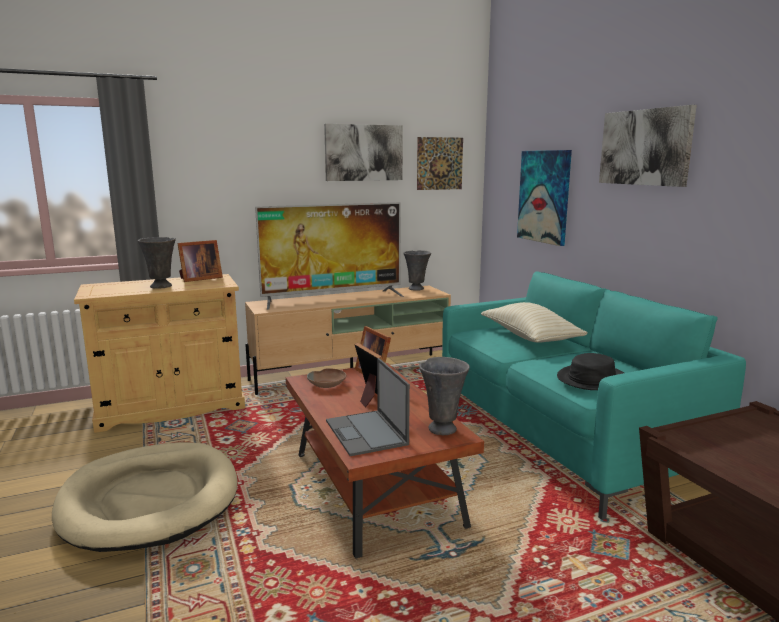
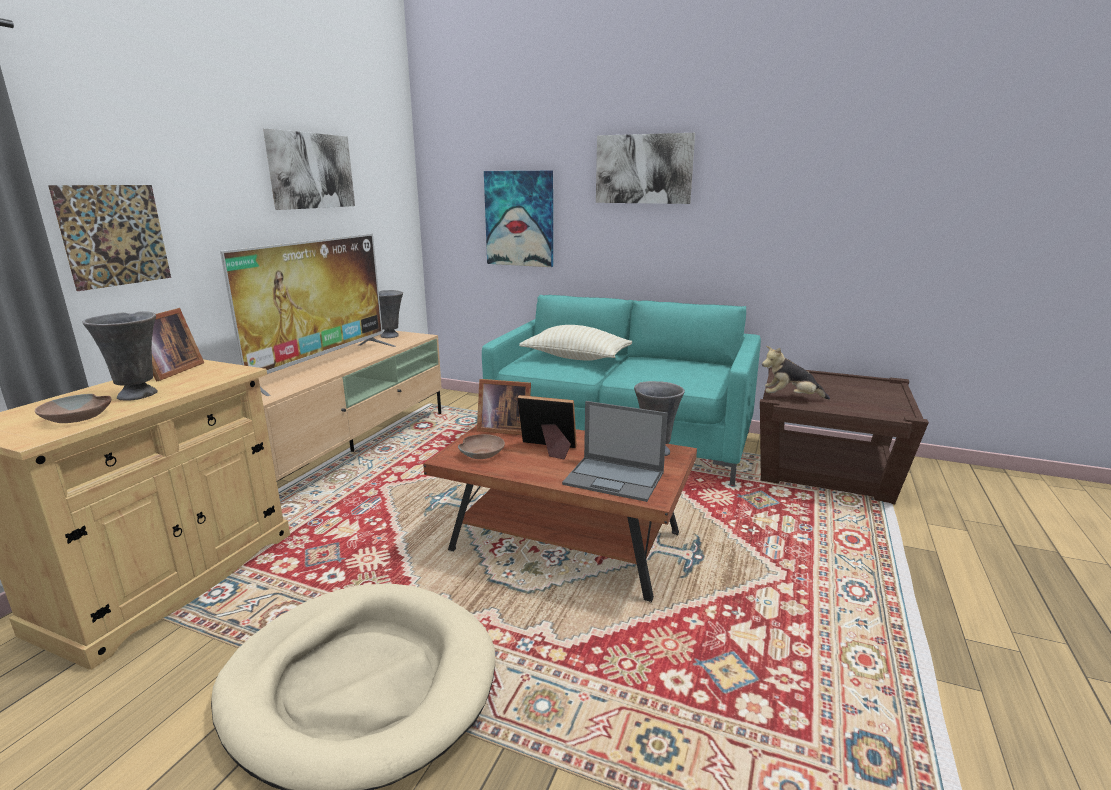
camera: 45 degrees left, 5 degrees up
(121, 290) = (78, 417): none -> brown bowl
(439, 163) = (382, 185): picture -> picture (114, 235)
(591, 378) = (685, 376): black hat -> none
(696, 439) = (790, 398): none -> plush toy

